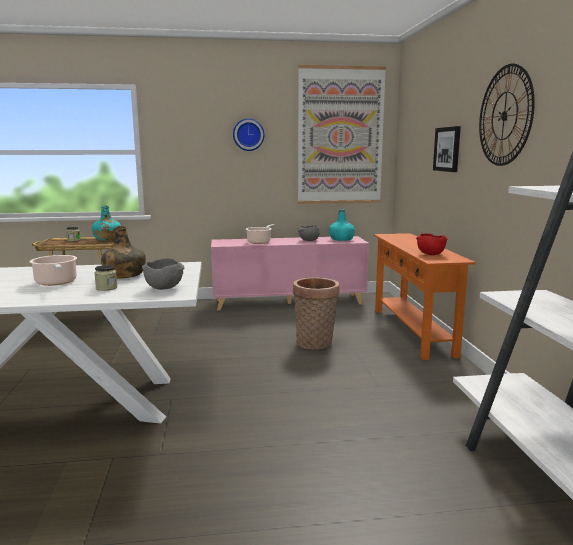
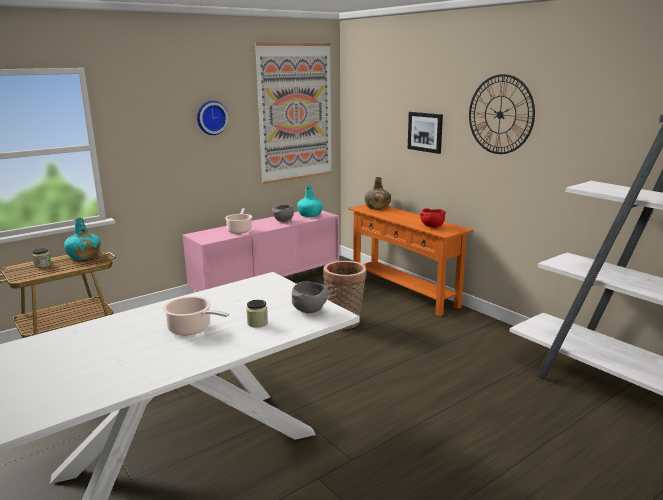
camera: 30 degrees left, 5 degrees up
(124, 275) = (239, 304): green bottle -> green bottle (377, 207)

